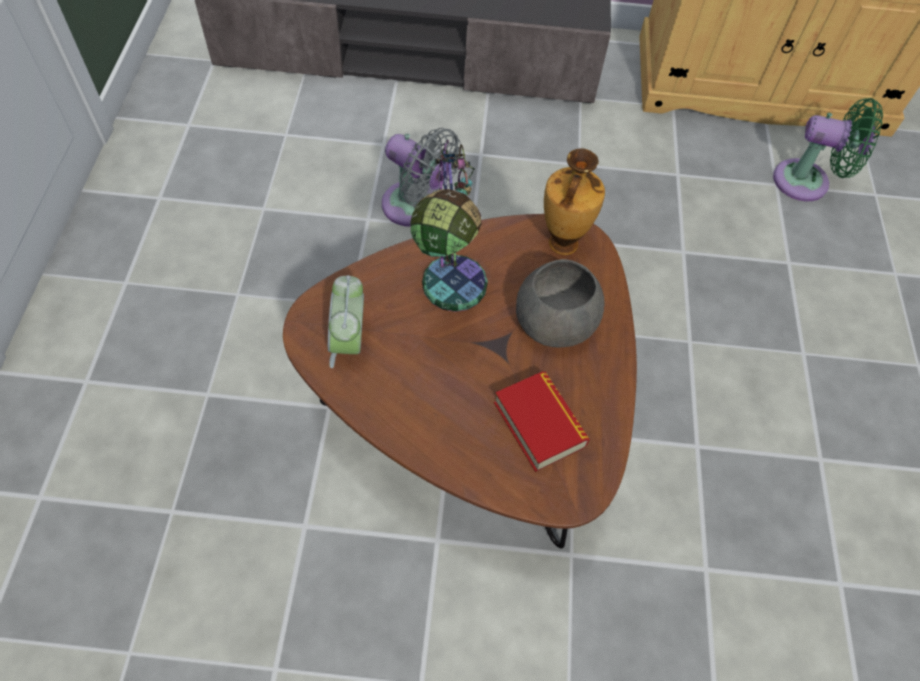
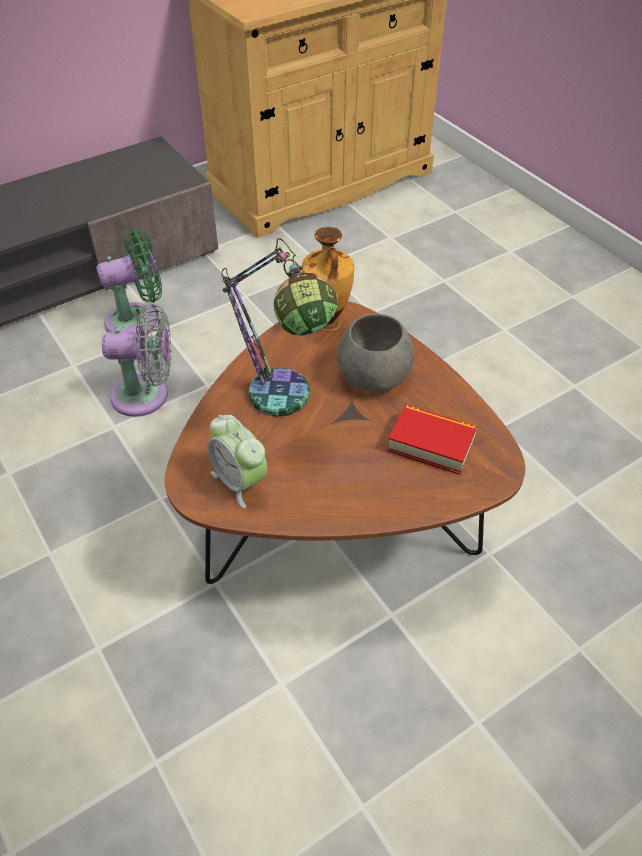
camera: 35 degrees left, 10 degrees down
(807, 182) = (408, 226): green fan -> green fan (137, 320)

